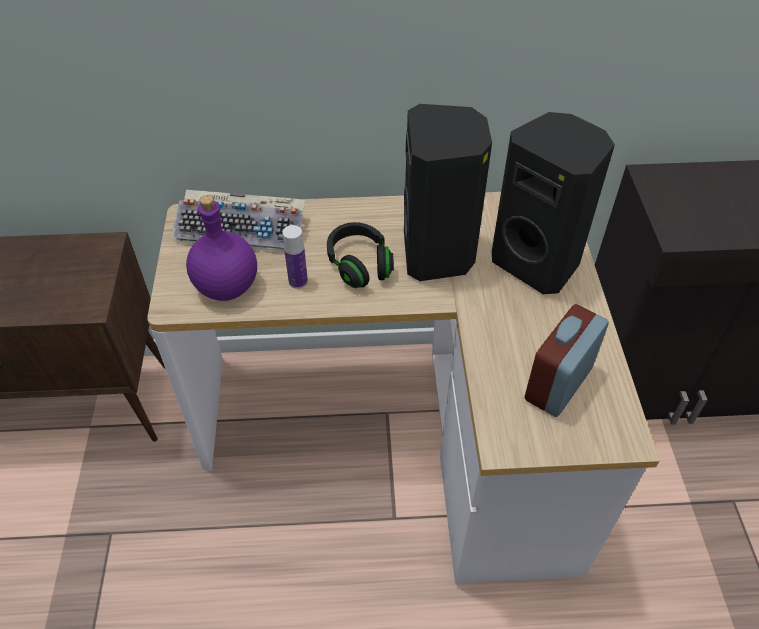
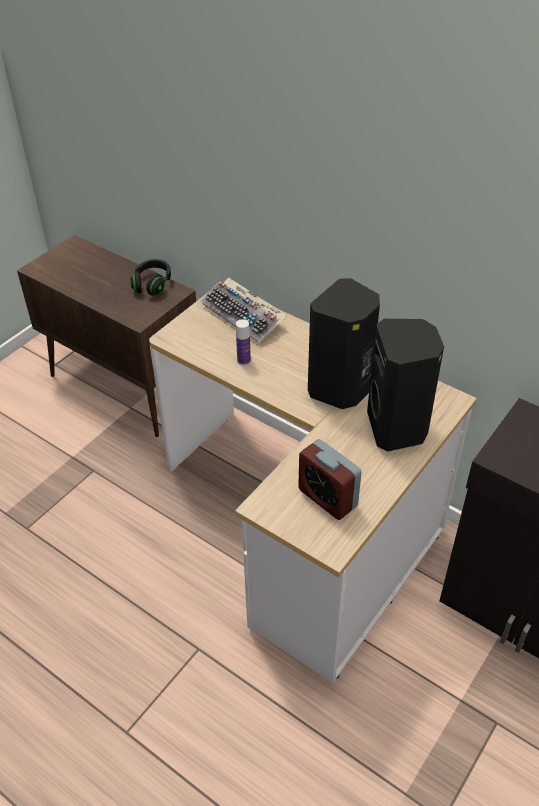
camera: 40 degrees right, 5 degrees down
(226, 286) = (204, 342): purple bottle -> none
(359, 265) = (287, 370): black headphones -> black headphones (152, 284)
(558, 384) = (327, 498): alarm clock -> alarm clock turned 120 degrees counterclockwise

